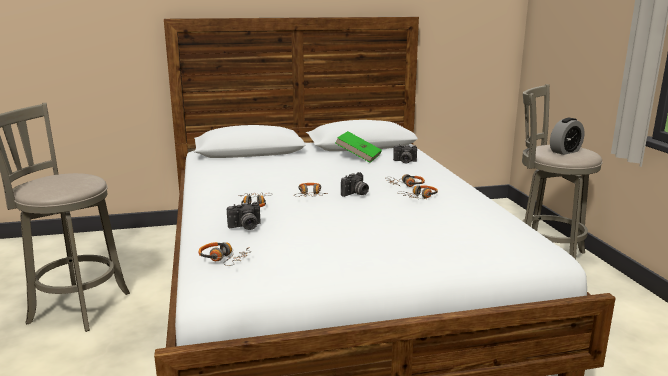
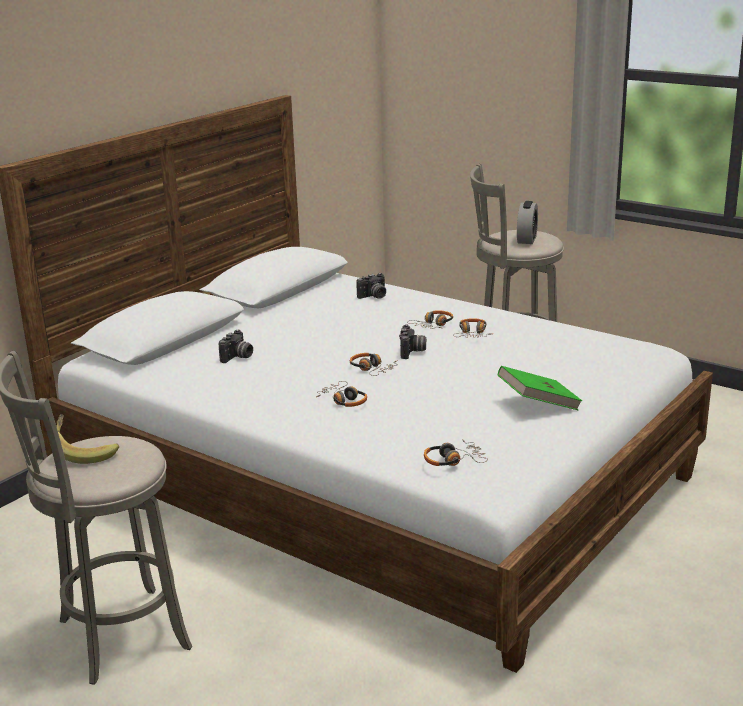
camera: 40 degrees left, 5 degrees up
(63, 177) = (84, 452): none -> banana
(245, 227) = (399, 425): camera -> camera (238, 357)
(358, 157) = (313, 306): green book -> green book (538, 404)

